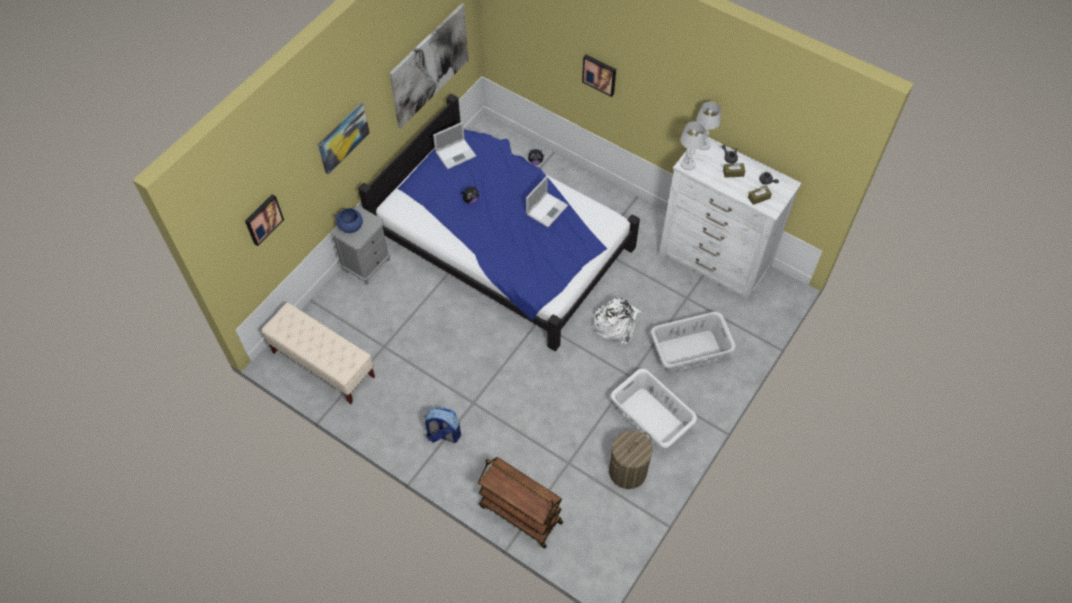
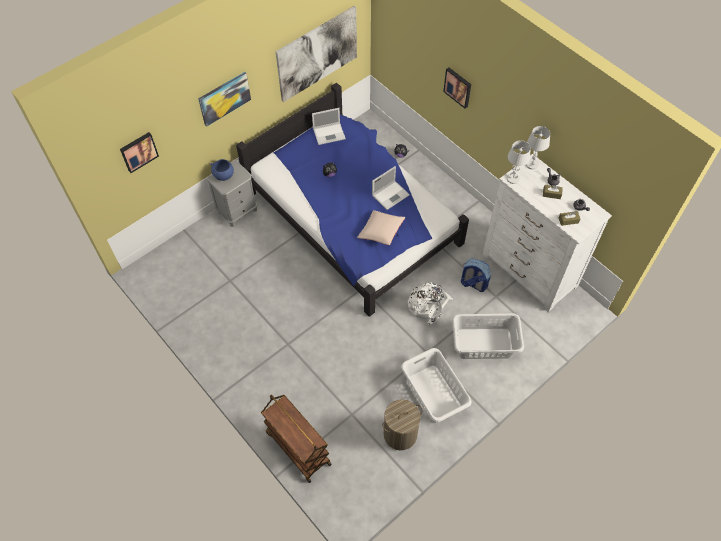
camera: 15 degrees right, 0 degrees up
(323, 364) = (177, 284): beige bench -> none
(443, 434) = (255, 364): backpack -> backpack (473, 283)
(548, 253) = (381, 231): none -> beige pillow

